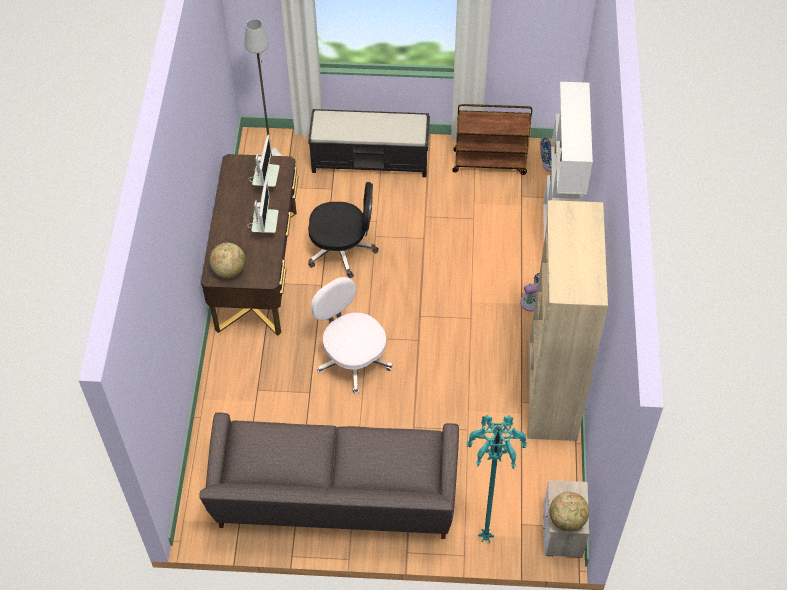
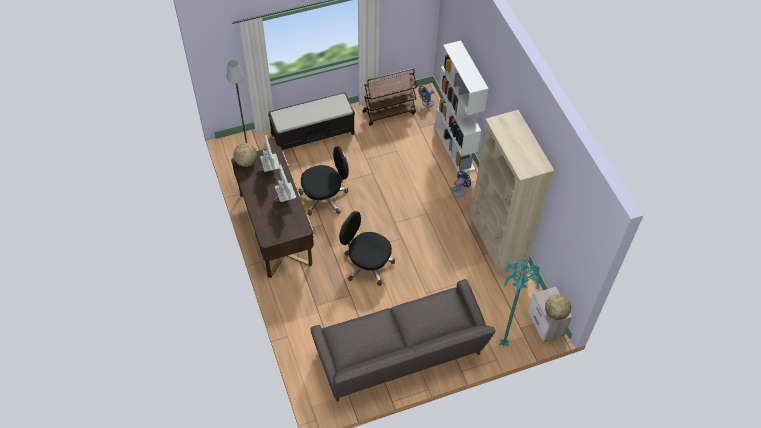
camera: 25 degrees left, 0 degrees up
(229, 270) = (275, 232): globe -> globe (246, 162)
(353, 359) = (367, 264): white office chair -> black office chair

